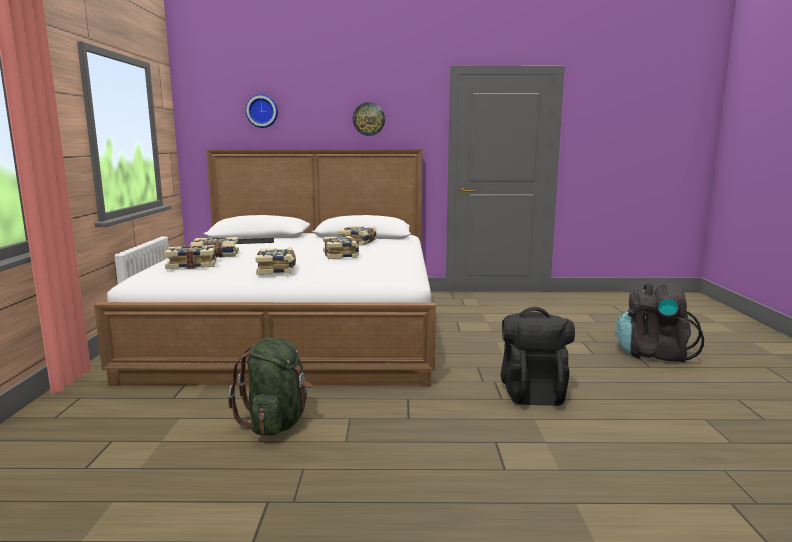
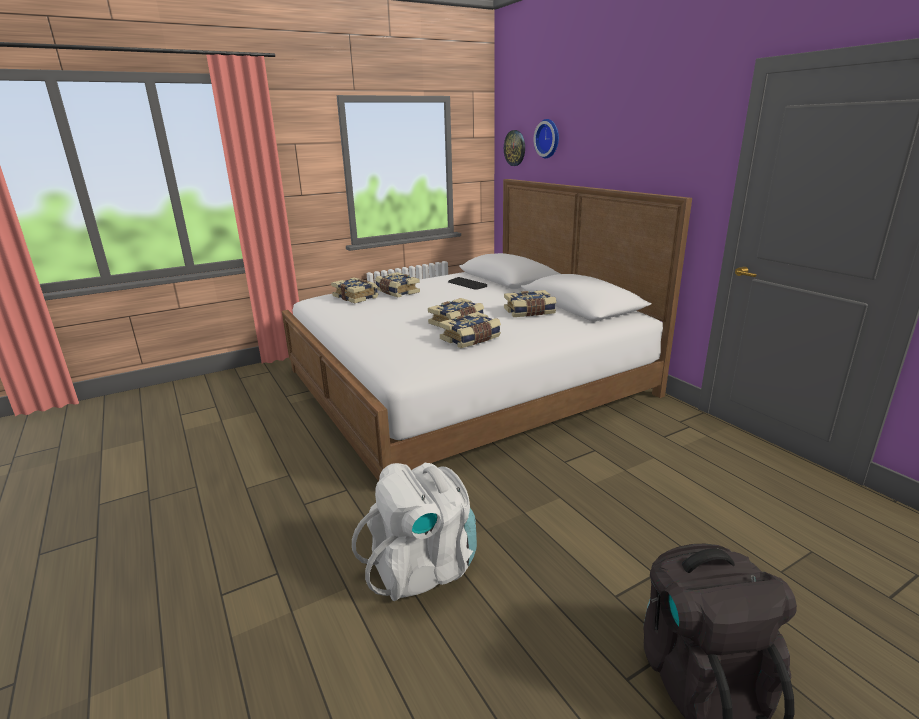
camera: 60 degrees right, 10 degrees up
(276, 423) = (265, 447): green backpack -> none
(277, 270) = (370, 321): book -> book (471, 339)
(368, 119) = (640, 150): wall clock -> wall clock (515, 148)
(532, 391) = (422, 567): black backpack -> white backpack

